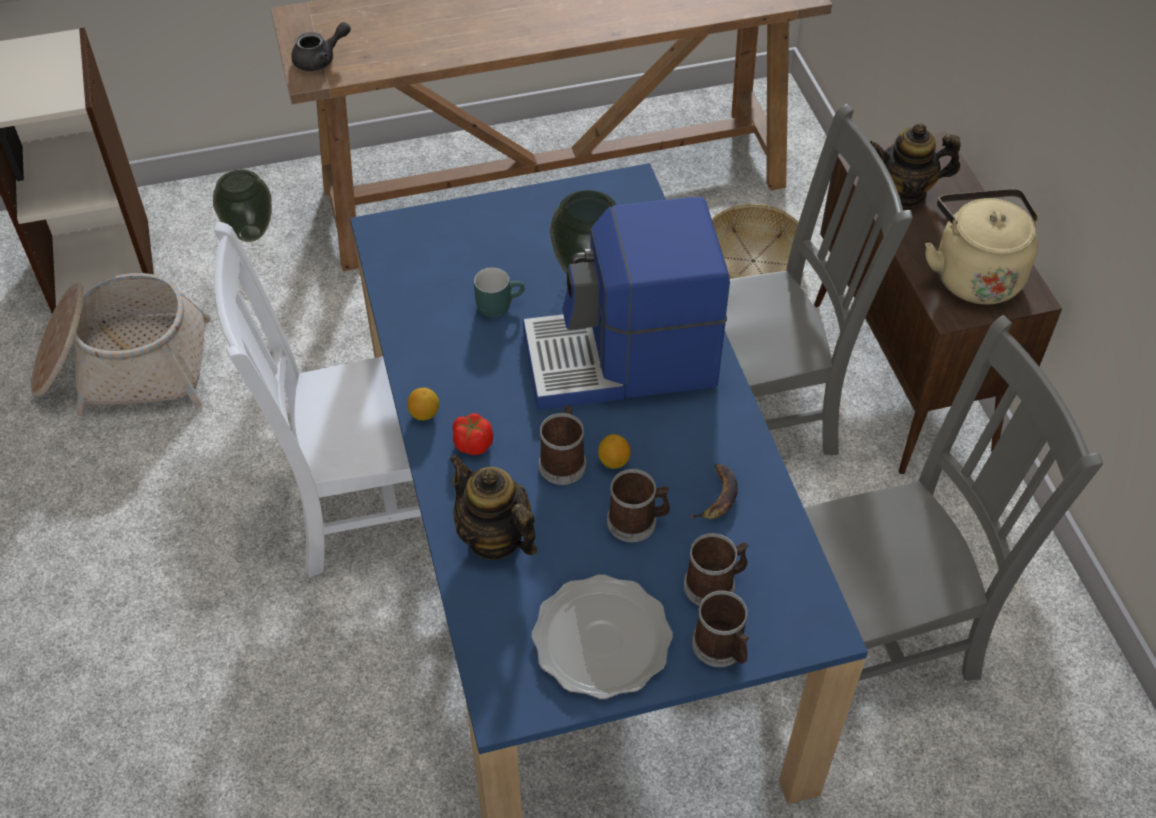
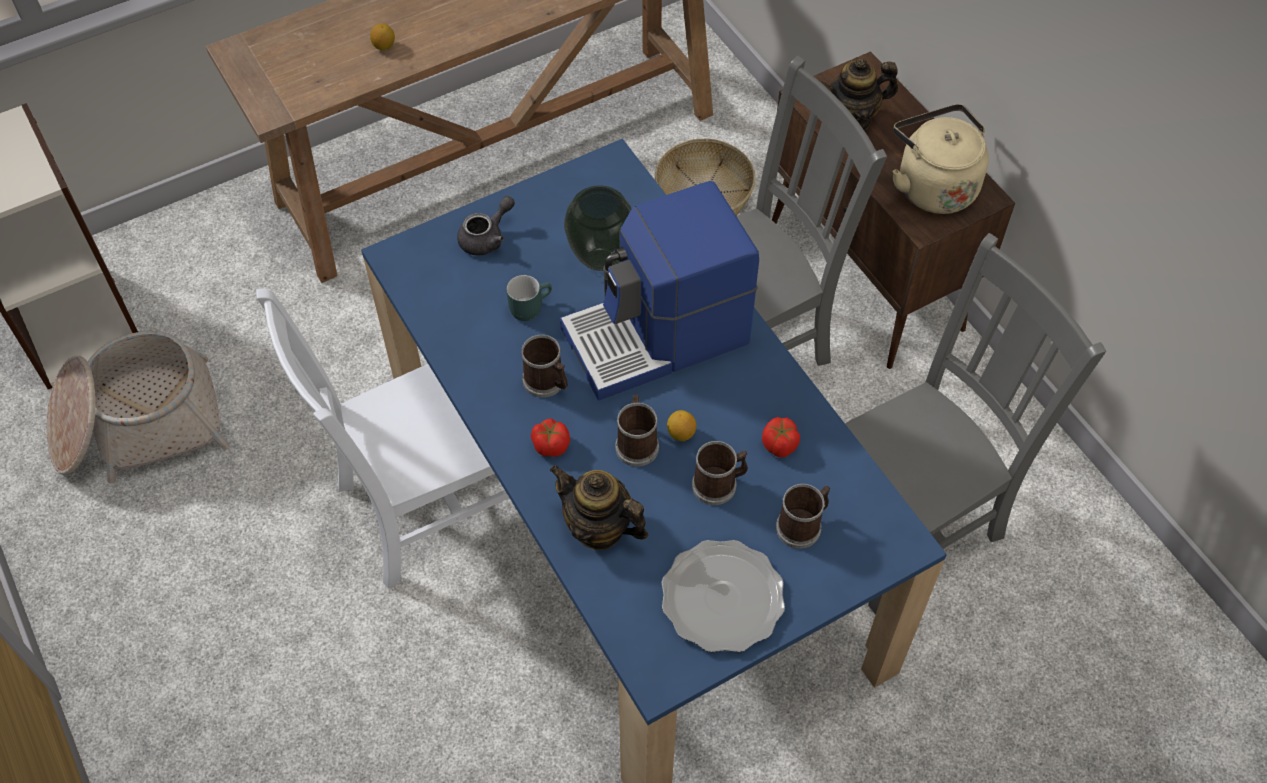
camera: 15 degrees left, 5 degrees up
(250, 233) = (217, 262): vase -> none
(320, 59) = (275, 92): grey teapot -> grey teapot (487, 238)
(424, 414) = (497, 427): lemon -> lemon (384, 46)
(716, 496) = (779, 445): banana -> tomato
(722, 648) = (826, 581): mug -> mug (547, 382)

